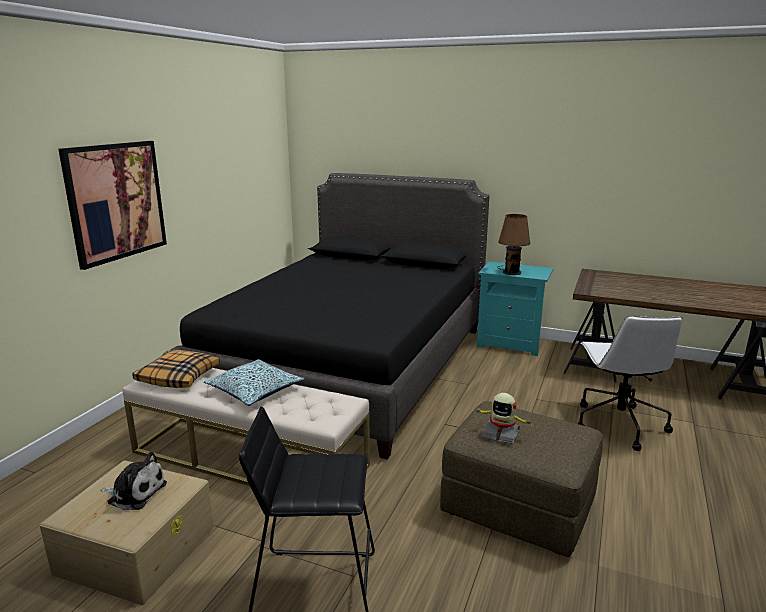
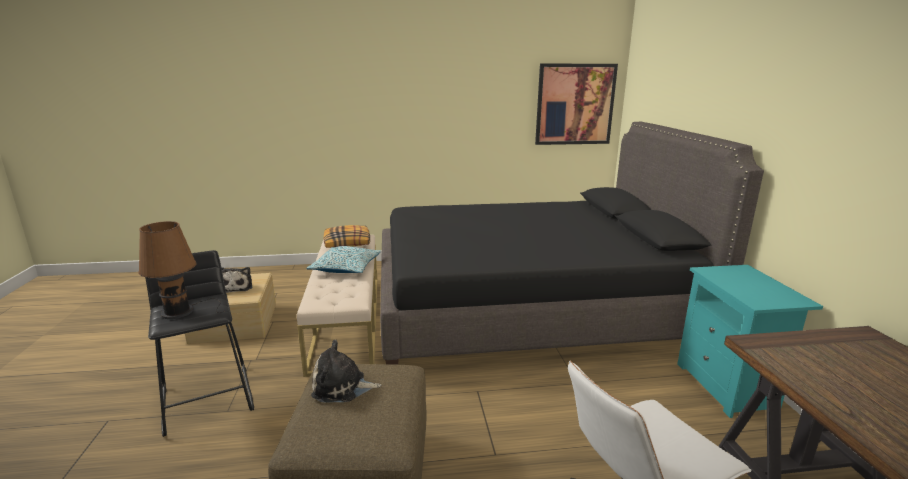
camera: 60 degrees right, 0 degrees up
(116, 201) = (391, 115): picture -> picture (575, 104)
(501, 434) = (342, 387): toy robot -> plush toy
(511, 272) = (734, 283): brown table lamp -> brown table lamp (181, 311)

